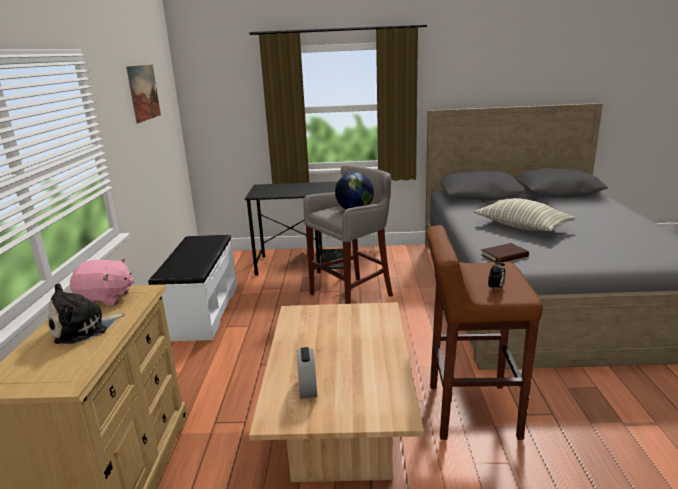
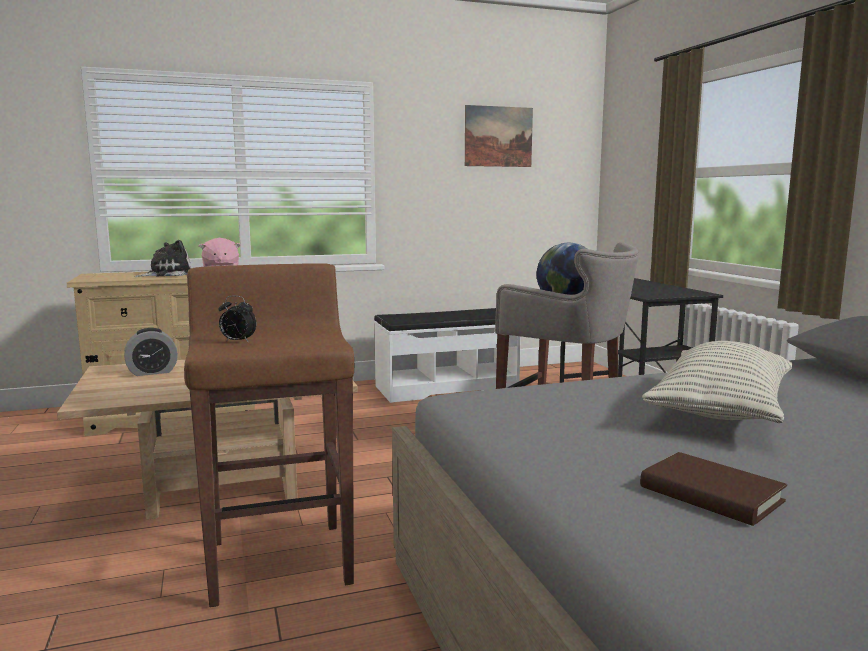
camera: 70 degrees right, 10 degrees down
(83, 328) = (167, 274): plush toy -> plush toy turned 105 degrees clockwise
(504, 256) = (519, 400): brown book -> brown book (710, 494)

